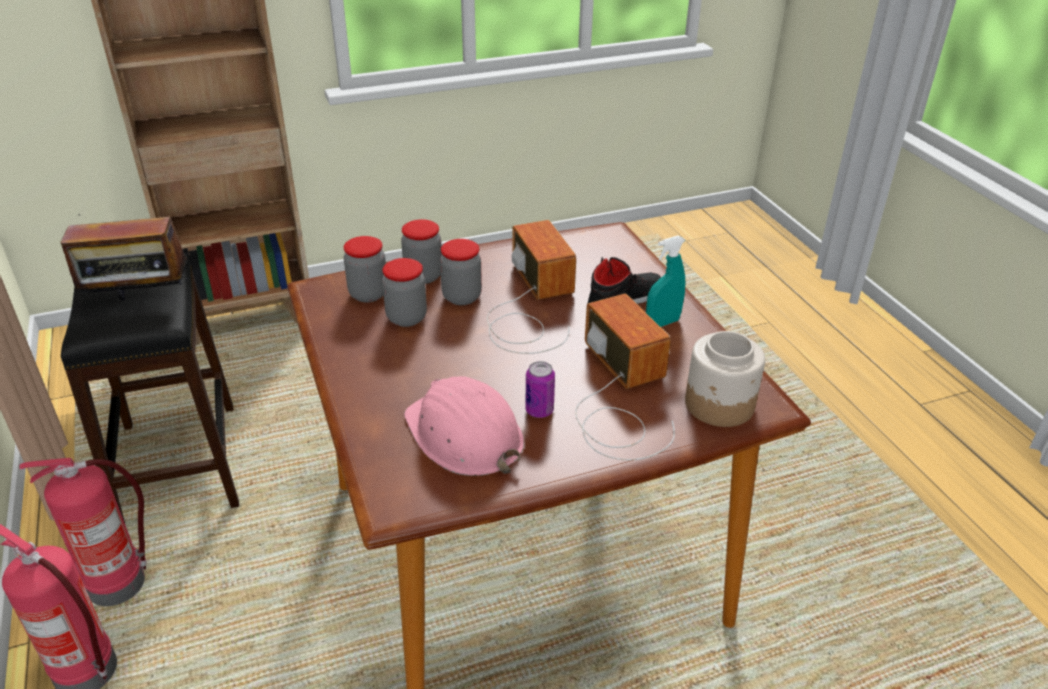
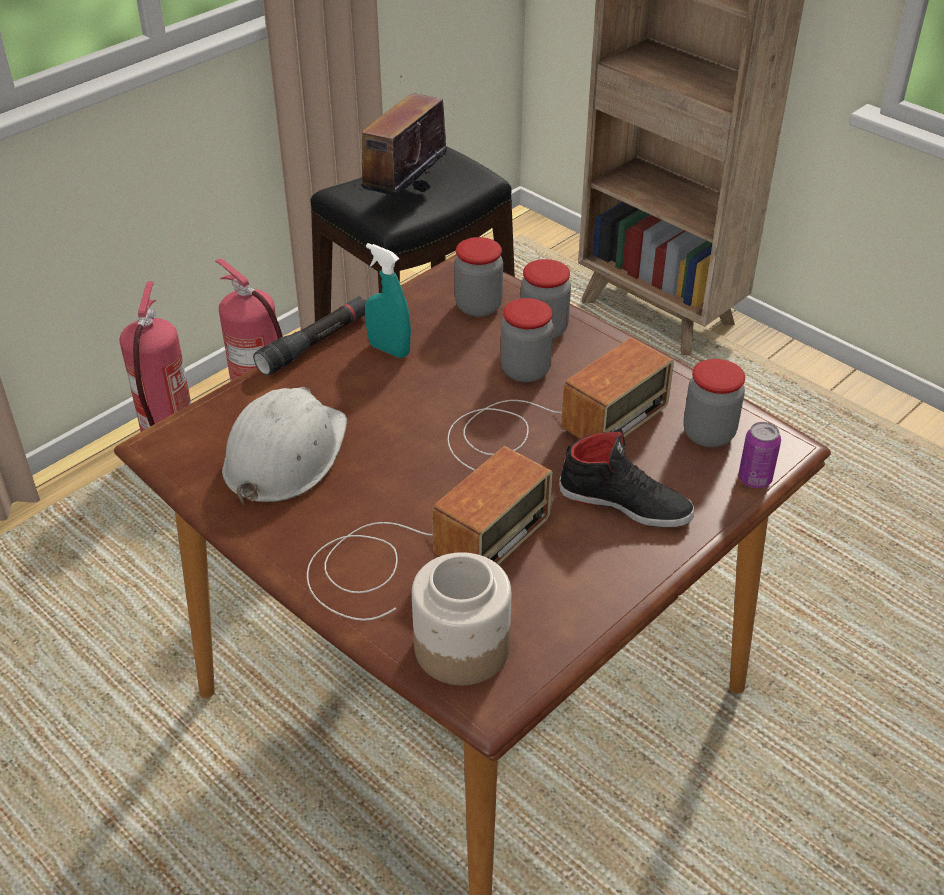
camera: 65 degrees right, 5 degrees up
(140, 303) = (403, 197): radio -> radio turned 60 degrees clockwise
(334, 383) = (315, 344): none -> black flashlight
(406, 318) = (455, 347): jar -> jar (708, 434)
(464, 435) = (284, 455): pink hard hat -> white hard hat
(539, 410) = (356, 496): can -> can (754, 479)
(662, 323) = (602, 551): turquoise spray bottle -> turquoise spray bottle (389, 349)

